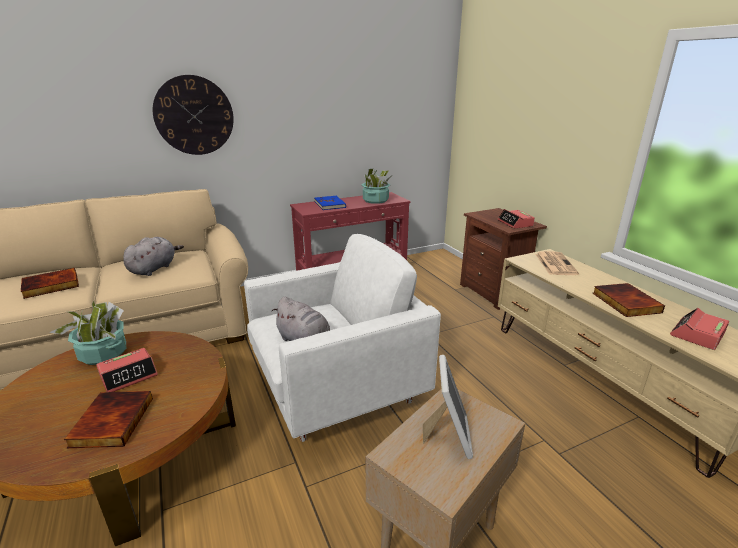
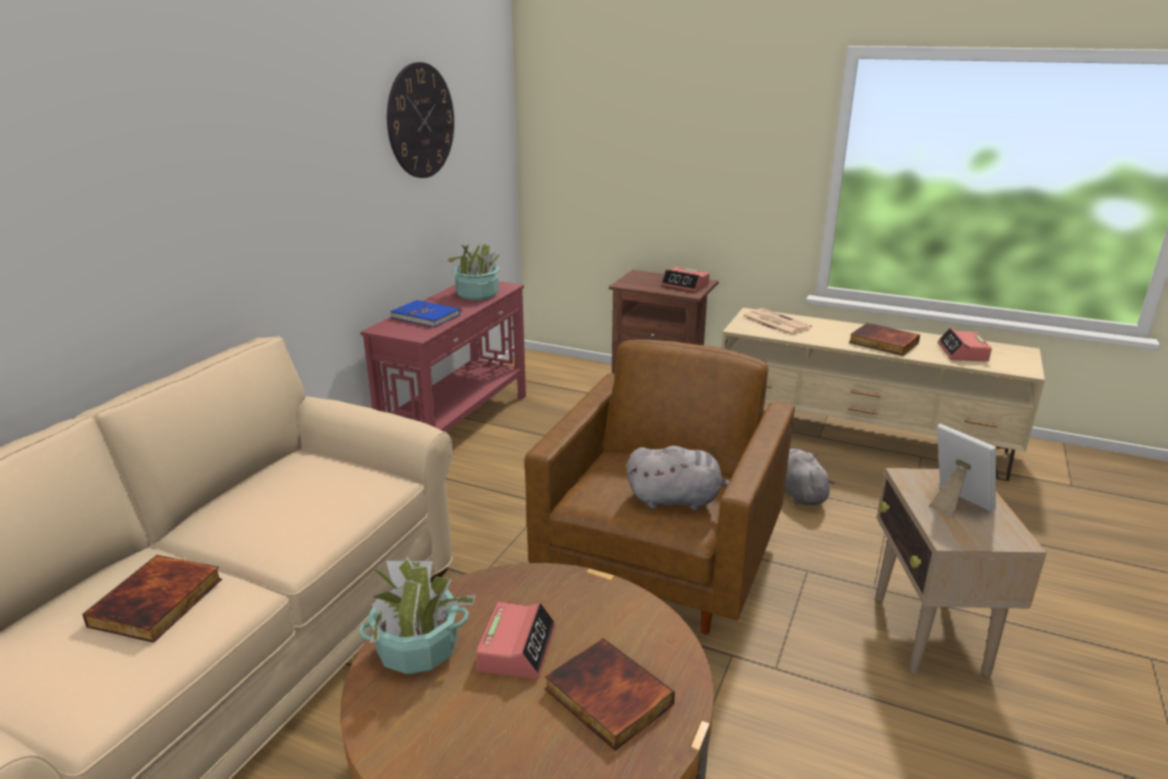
camera: 40 degrees left, 0 degrees up
(154, 268) = (297, 502): grey plush toy -> grey plush toy (797, 493)
(194, 116) = (218, 202): wall clock -> wall clock (421, 121)
(337, 390) = (661, 566): white armchair -> brown armchair

